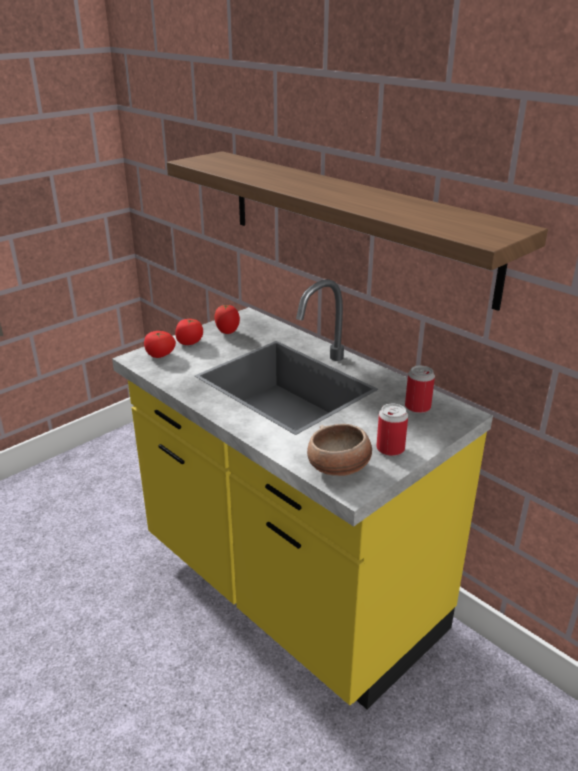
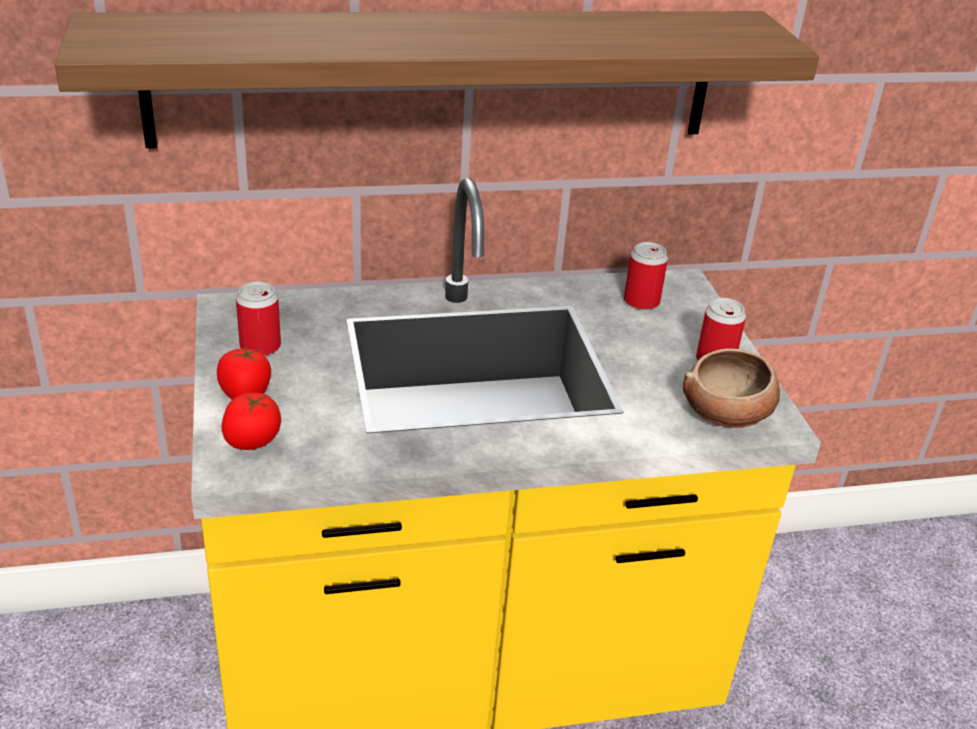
camera: 60 degrees left, 5 degrees up
(227, 332) = (260, 346): tomato -> can

